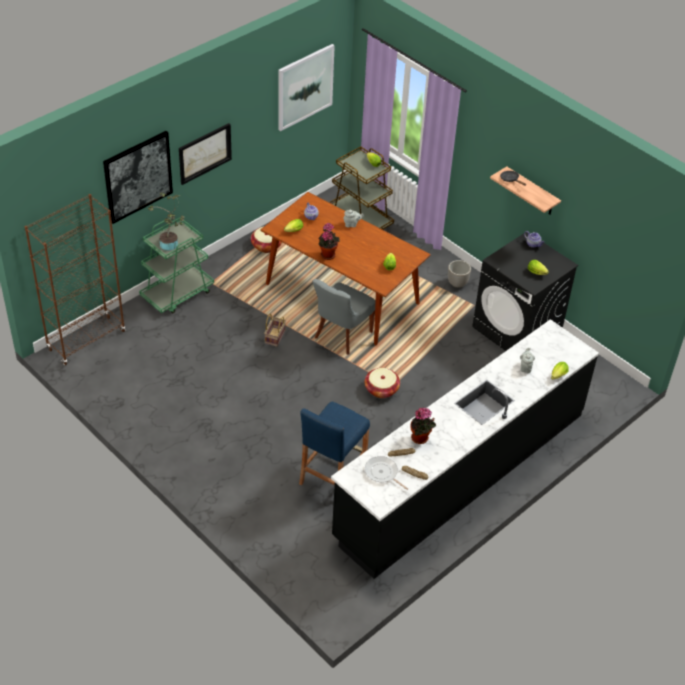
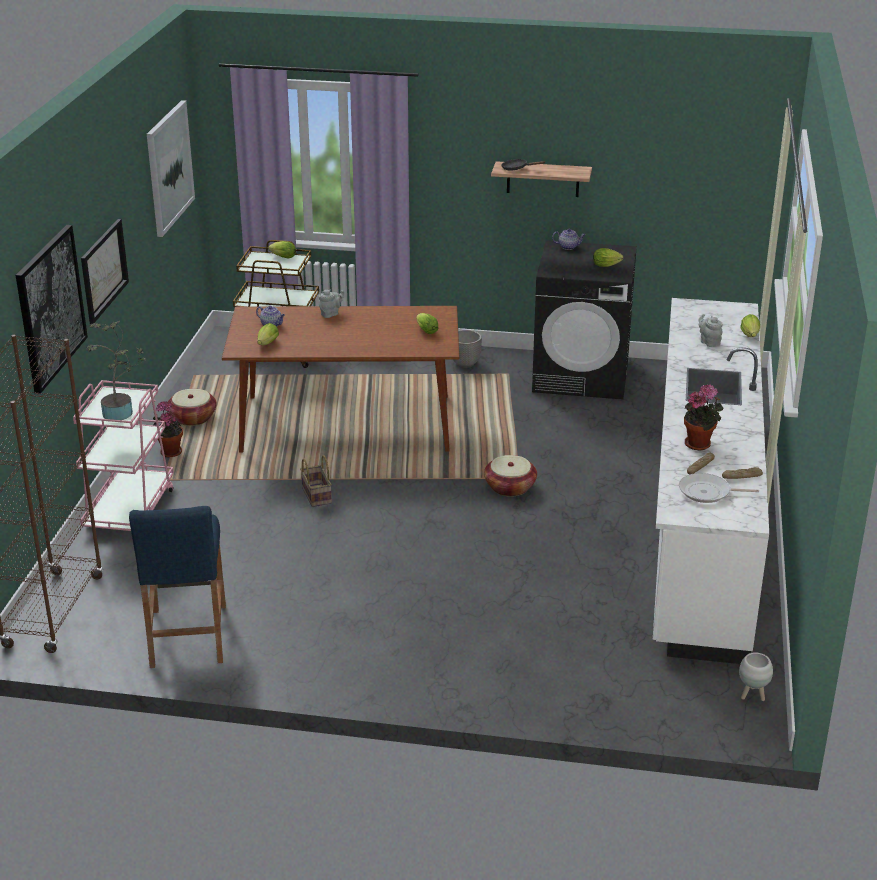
camera: 35 degrees left, 15 degrees down
(177, 294) = (130, 509): green cart -> pink cart
(327, 254) = (339, 348): potted plant -> potted plant (169, 451)
(332, 474) = (562, 590): blue stool -> blue stool (187, 636)
(341, 335) = (396, 460): grey chair -> none
(353, 597) = (752, 696): none -> white planter
(461, 474) = (700, 520): black counter -> white counter

